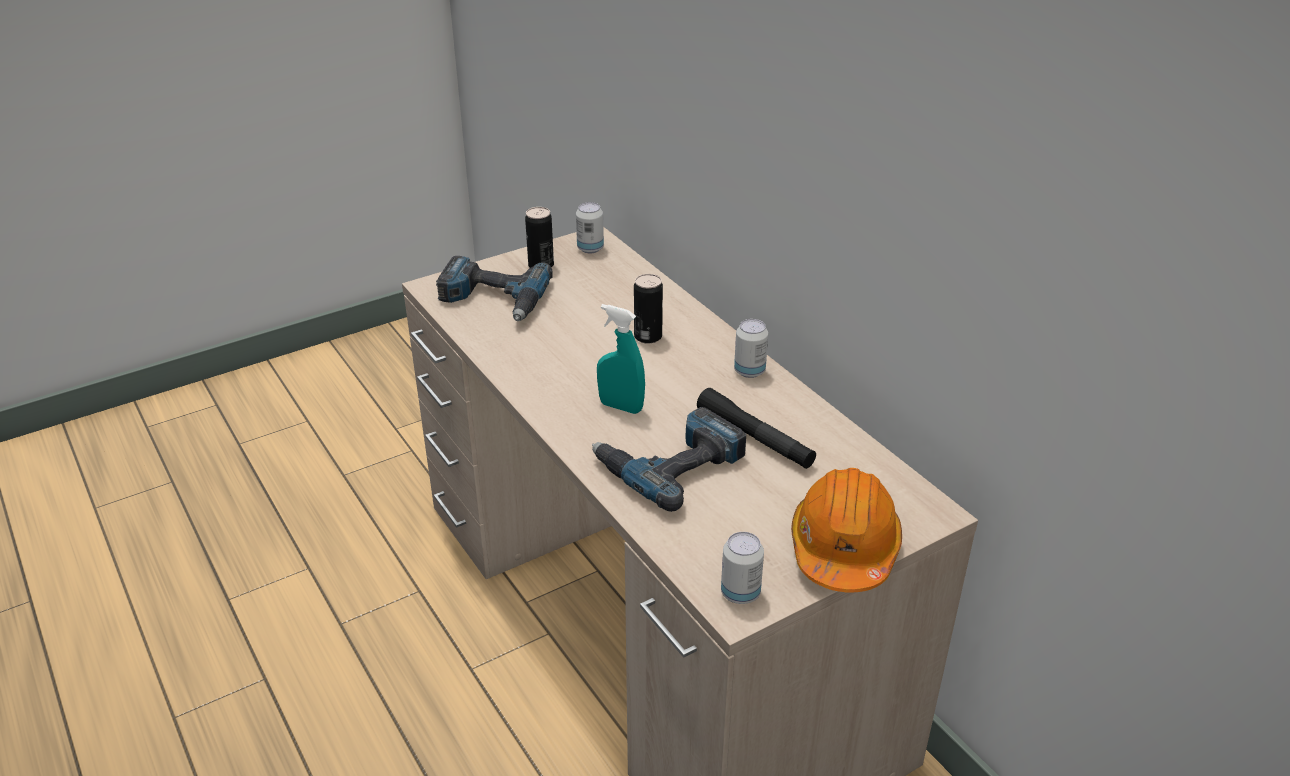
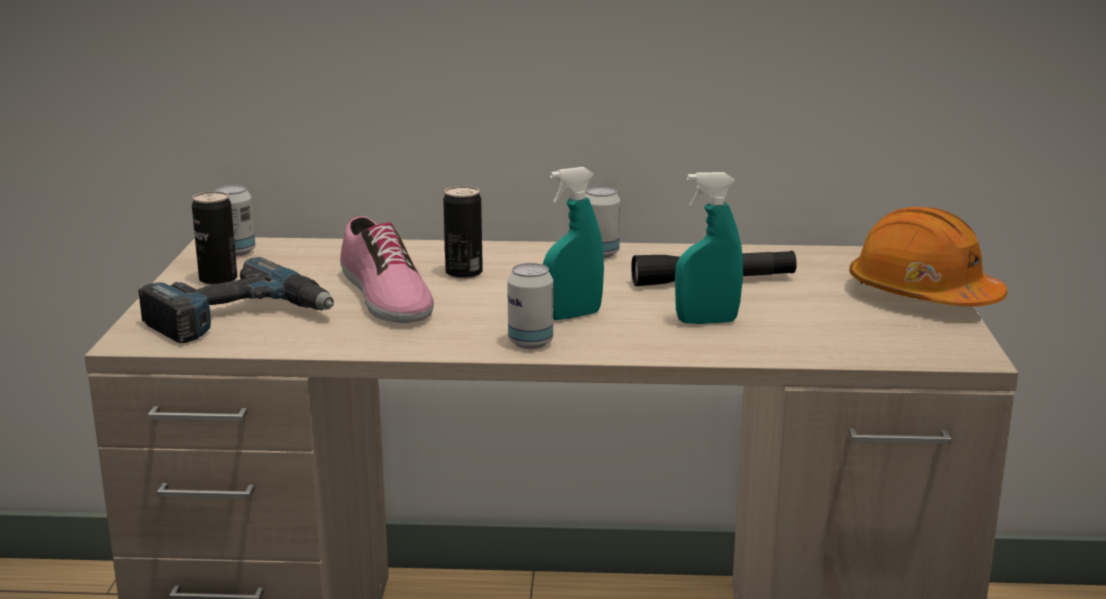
camera: 55 degrees left, 15 degrees down
(576, 327) = (383, 296): none -> shoe
(670, 464) = (706, 321): power drill -> turquoise spray bottle
(740, 593) = (947, 347): can -> can (530, 342)

